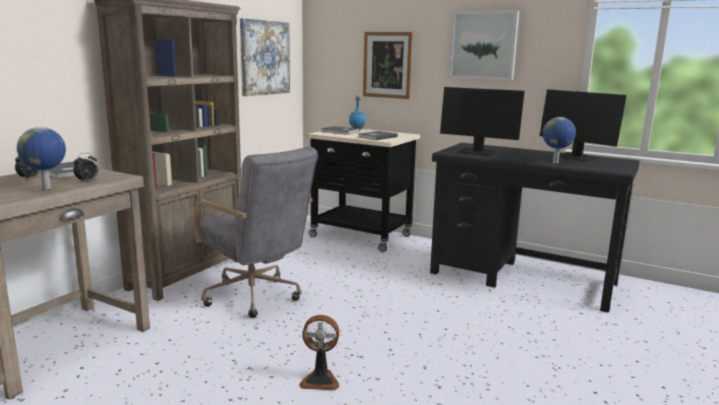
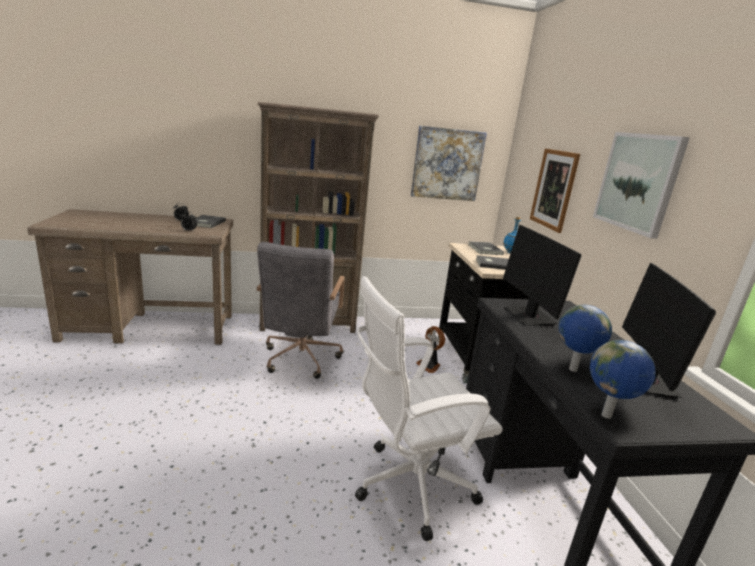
camera: 50 degrees right, 5 degrees up
(47, 189) = (160, 229): globe -> globe (607, 416)
(320, 380) = (201, 439): fan -> fan (429, 365)
(475, 311) = (409, 487): none -> white office chair

